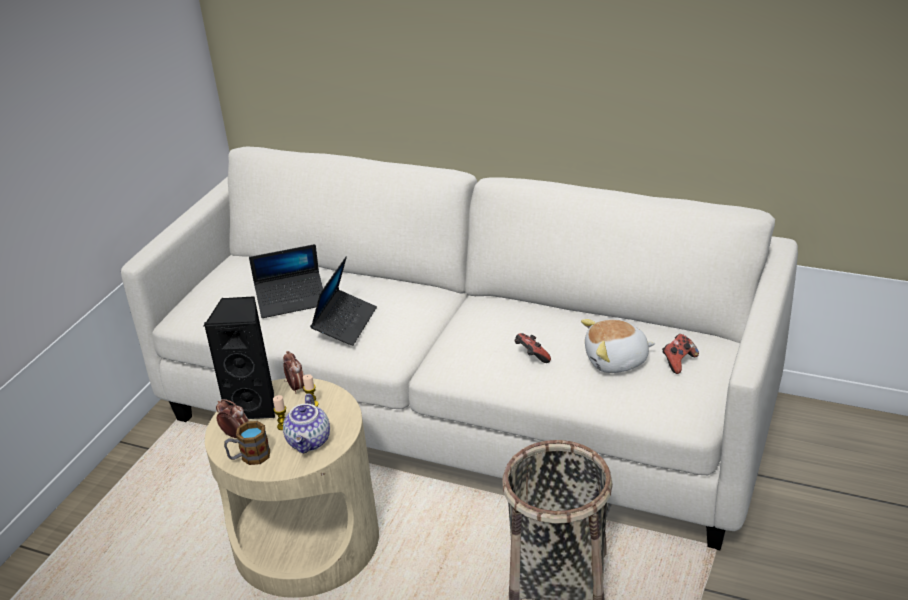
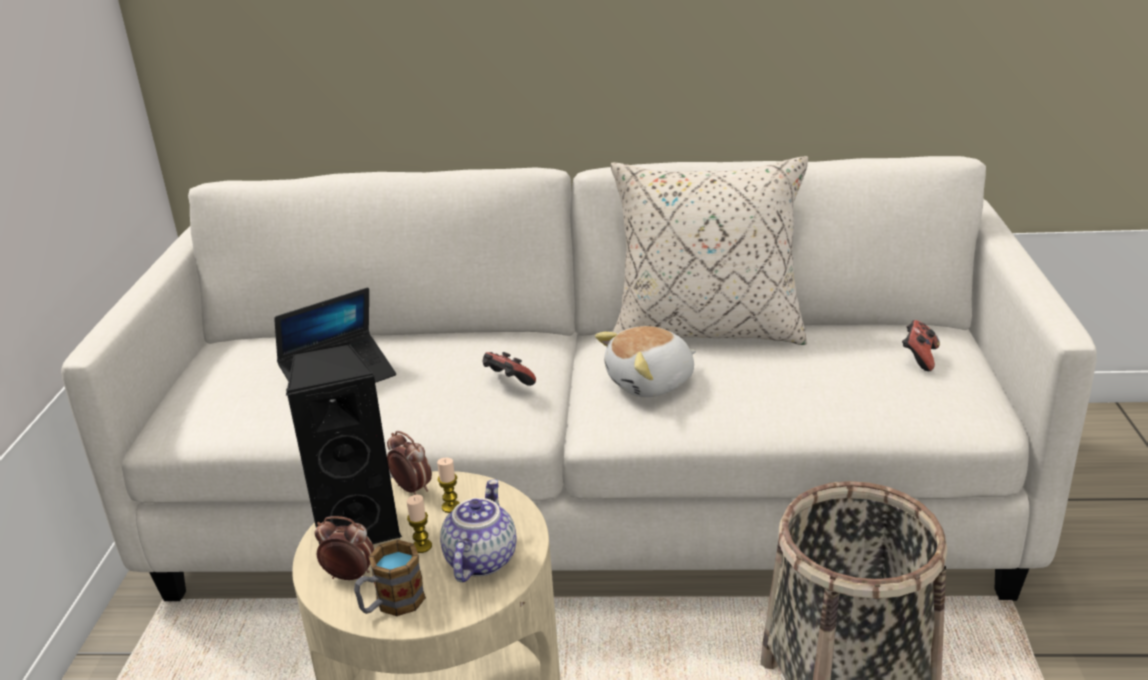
camera: 20 degrees left, 5 degrees down
(310, 442) = (479, 559): teapot -> teapot turned 150 degrees counterclockwise
(345, 323) = (438, 392): laptop -> none
(531, 357) = (729, 386): game controller -> game controller (508, 382)
(549, 309) = (707, 330): none -> beige pillow
(616, 361) = (843, 370): plush toy -> plush toy (651, 383)

